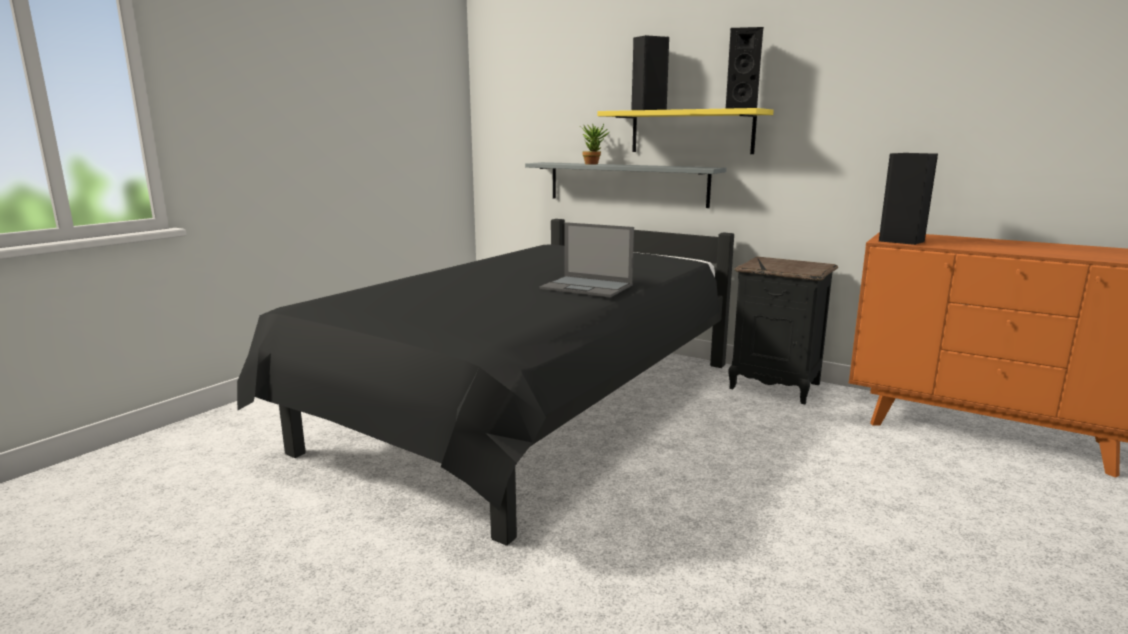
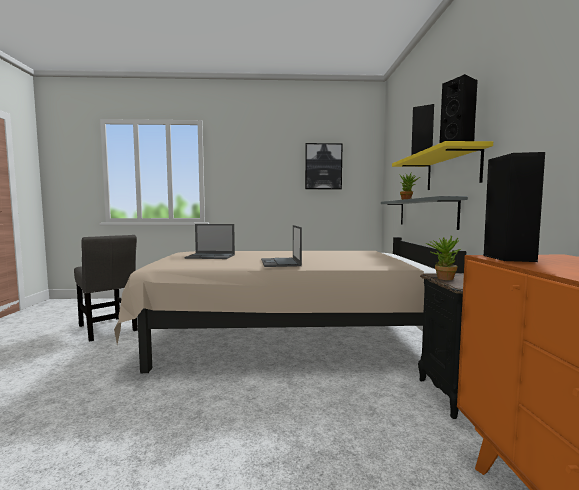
camera: 55 degrees right, 10 degrees down
(187, 558) = (107, 329): none -> grey chair
(392, 91) = (323, 166): none -> picture
(438, 303) = (211, 256): none -> laptop
(529, 409) = (286, 337): black bed -> beige bed
(770, 268) = (442, 278): none -> potted plant

